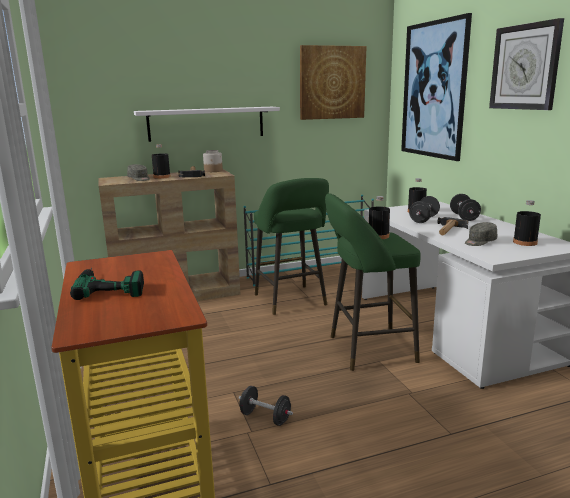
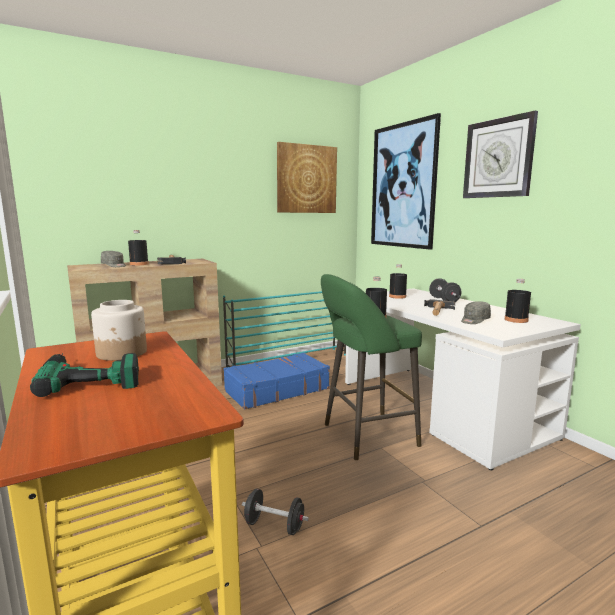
camera: 10 degrees left, 5 degrees down
(206, 123) = (185, 212): white shelf -> none
(213, 171) = (193, 259): jar -> jar (122, 353)
(291, 301) = (276, 390): green stool -> blue suitcase
(424, 219) = (408, 303): black dumbbell -> none

